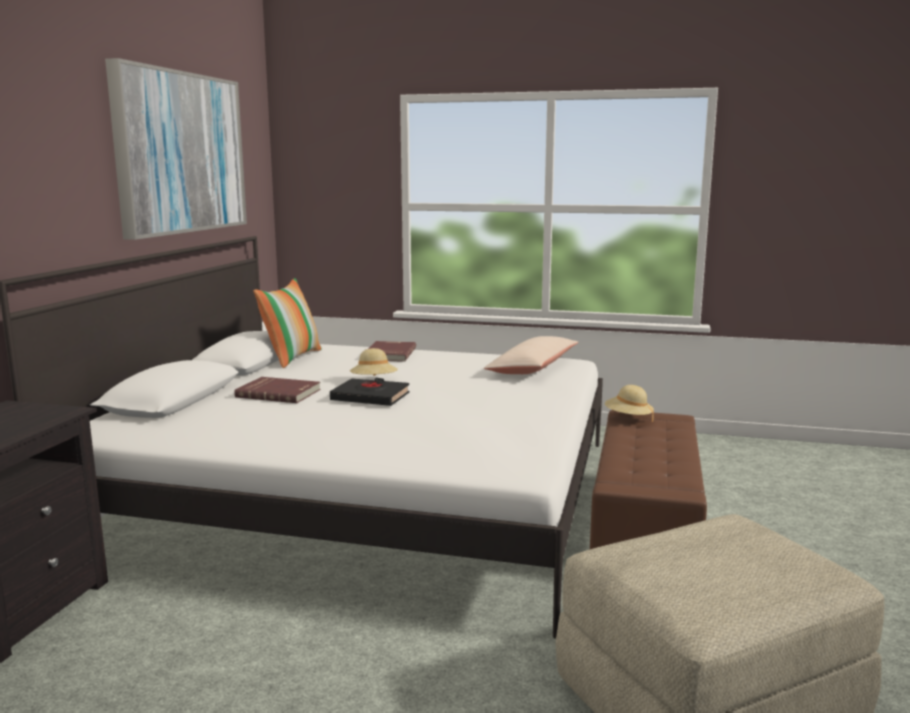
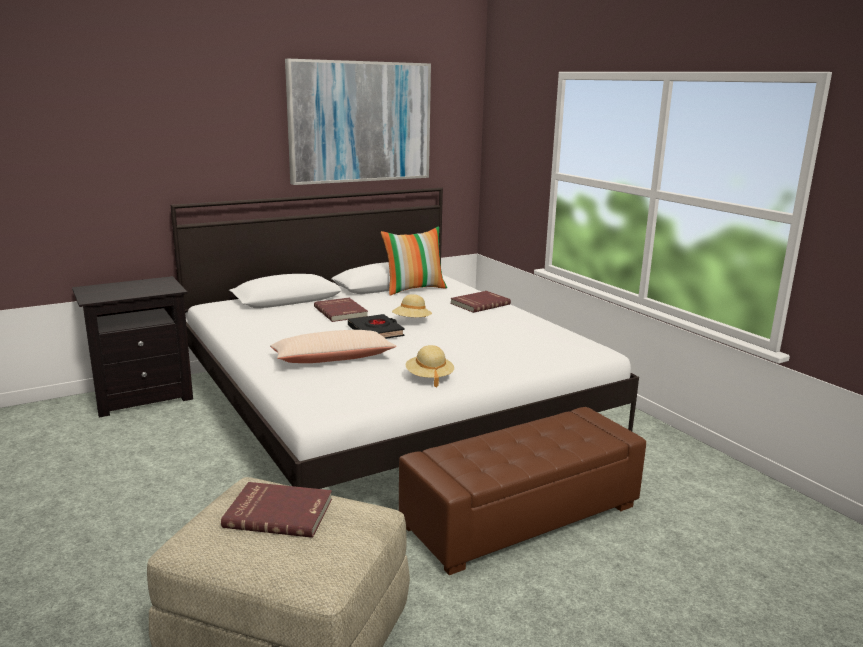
camera: 45 degrees right, 5 degrees up
(532, 368) = (547, 346): beige pillow -> beige pillow (332, 359)
(628, 418) = (574, 418): beige hat -> beige hat (429, 377)
(692, 555) = (279, 512): none -> red book

